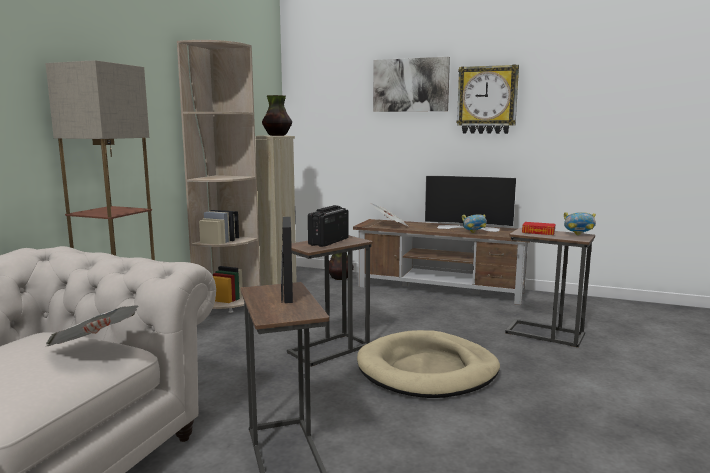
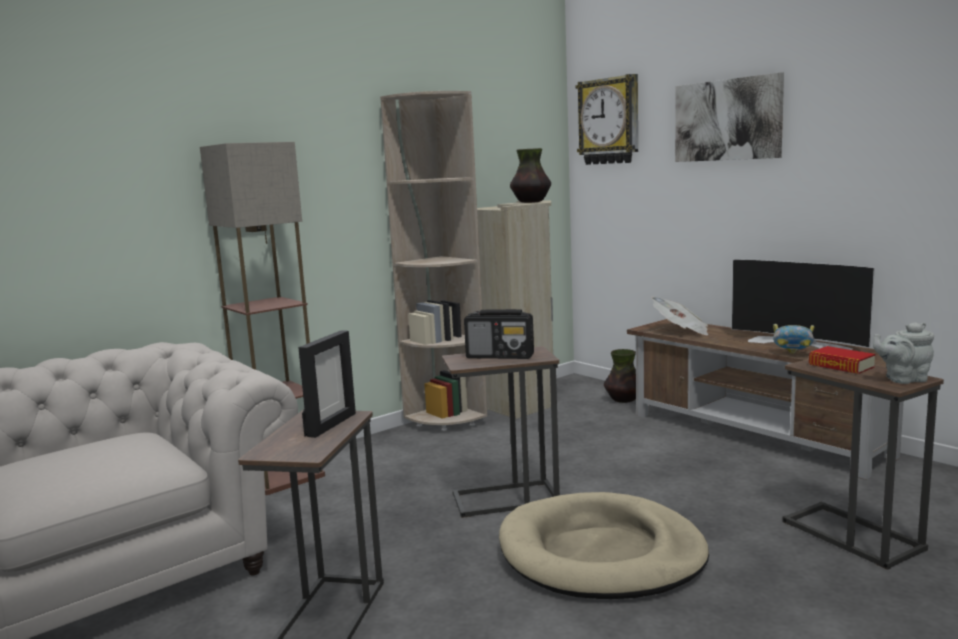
camera: 30 degrees right, 0 degrees up
(94, 348) = (144, 458): newspaper -> none
(328, 242) = (500, 356): radio -> radio turned 135 degrees counterclockwise
(487, 100) = (842, 138): wall clock -> wall clock (609, 121)
(578, 236) = (903, 379): bowl -> grey teapot

